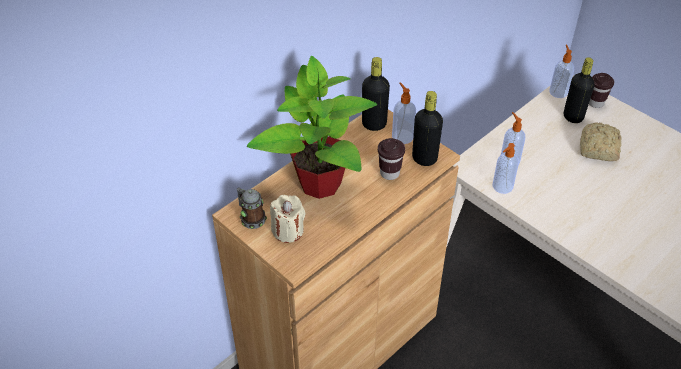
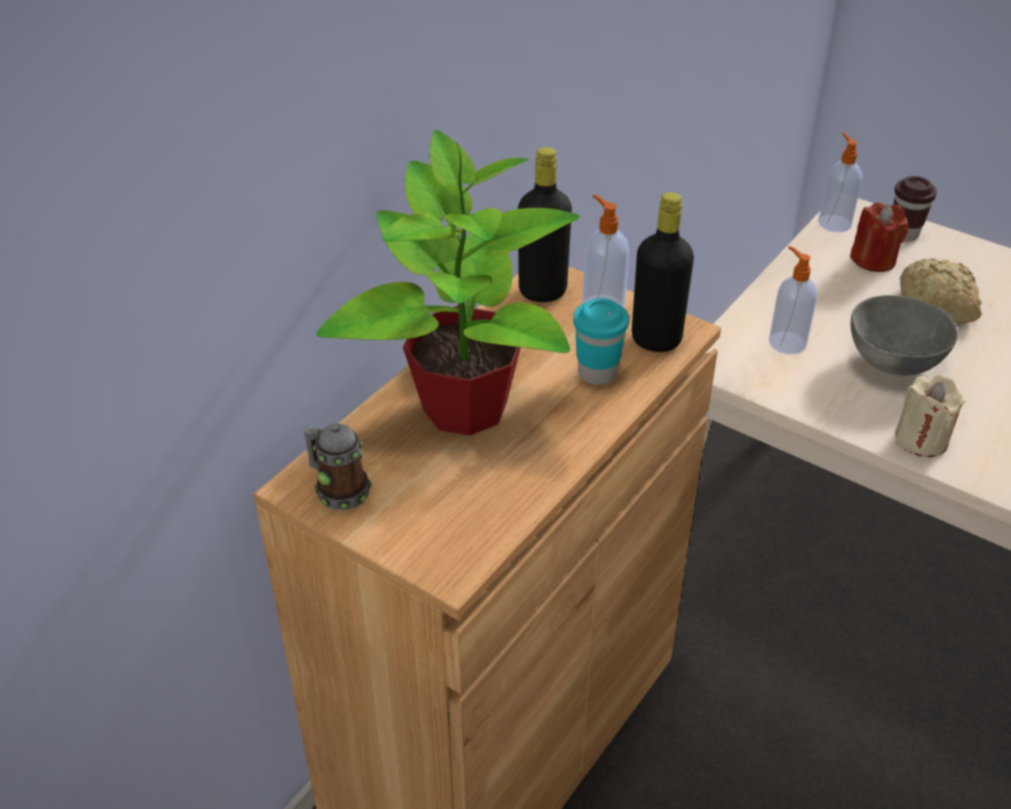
camera: 10 degrees left, 5 degrees down
(288, 231) = (421, 504): beige candle -> beige candle (921, 439)
(389, 173) = (597, 373): brown cup -> turquoise cup
(502, 187) = (788, 388): soap dispenser -> none
(562, 178) = (891, 361): none -> grey bowl
(573, 117) = (873, 259): black bottle -> red candle

